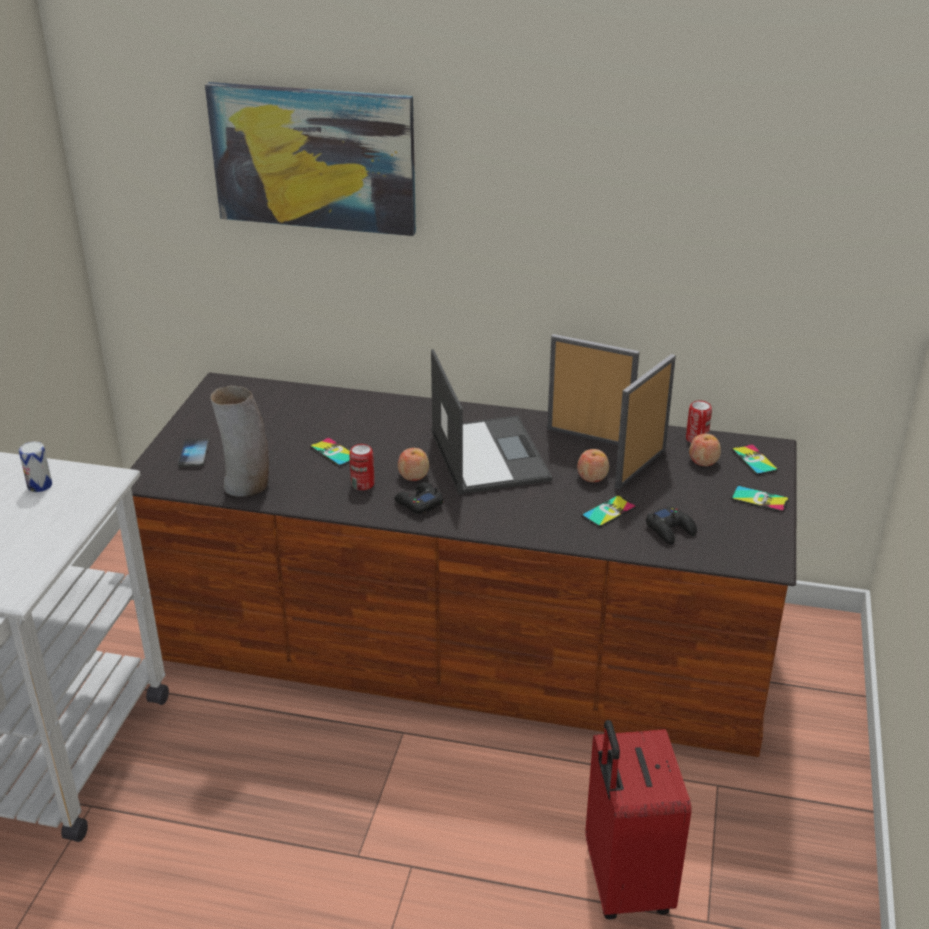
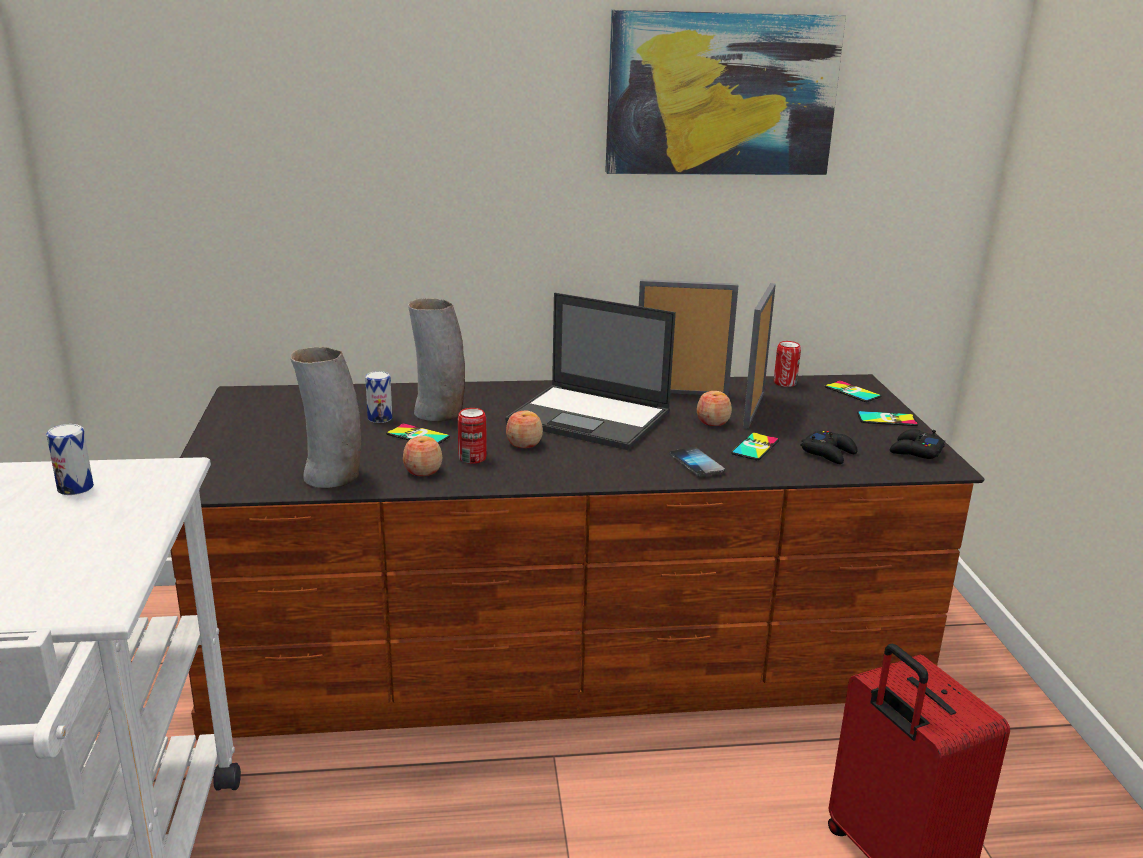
camera: 20 degrees left, 10 degrees down
(194, 454) = (245, 457): phone -> phone (696, 464)
(314, 158) = (352, 106): picture -> picture (721, 94)
(314, 428) = (380, 418): none -> can
(365, 430) = (439, 413): none -> vase
(419, 503) = (549, 466): black game controller -> black game controller (915, 451)
(488, 455) = (591, 418): laptop -> laptop turned 150 degrees clockwise
(703, 461) = (807, 397): apple -> apple (423, 471)

